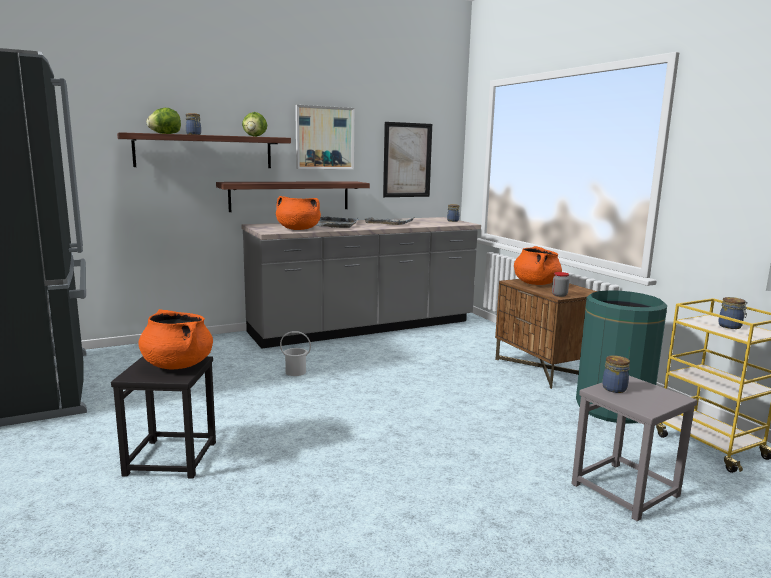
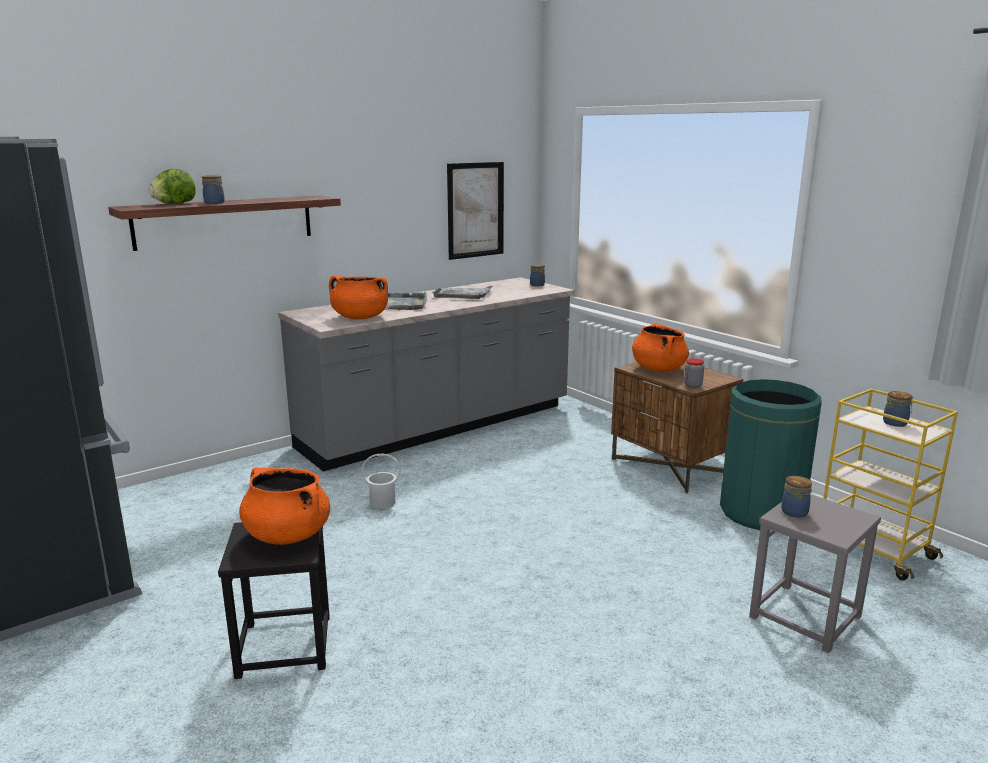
camera: 10 degrees left, 5 degrees up
(254, 136) = (291, 198): lettuce -> none
(290, 196) = (336, 269): shelf -> none
(324, 138) = (375, 190): picture -> none

